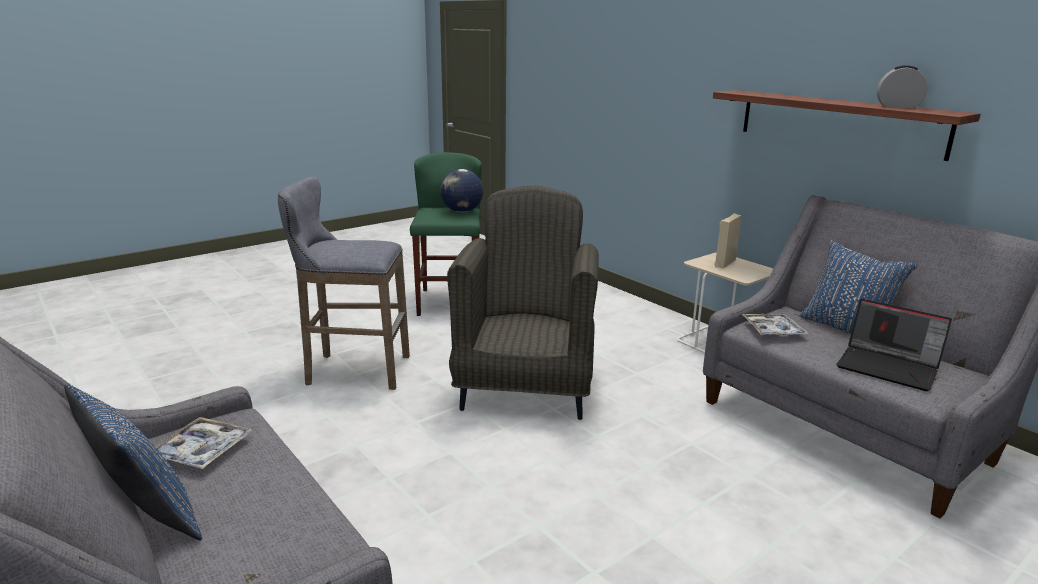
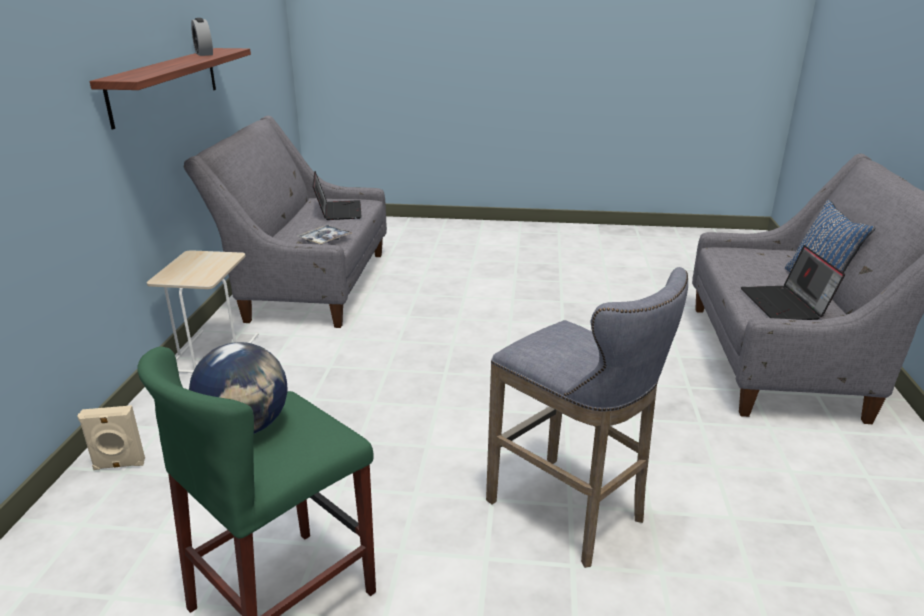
camera: 135 degrees left, 5 degrees up
(202, 450) = (786, 304): tray -> laptop
(526, 387) = (434, 399): grey armchair -> none
(724, 263) = (190, 271): beige speaker -> beige speaker (119, 465)
(847, 329) = (286, 226): blue pillow -> none

